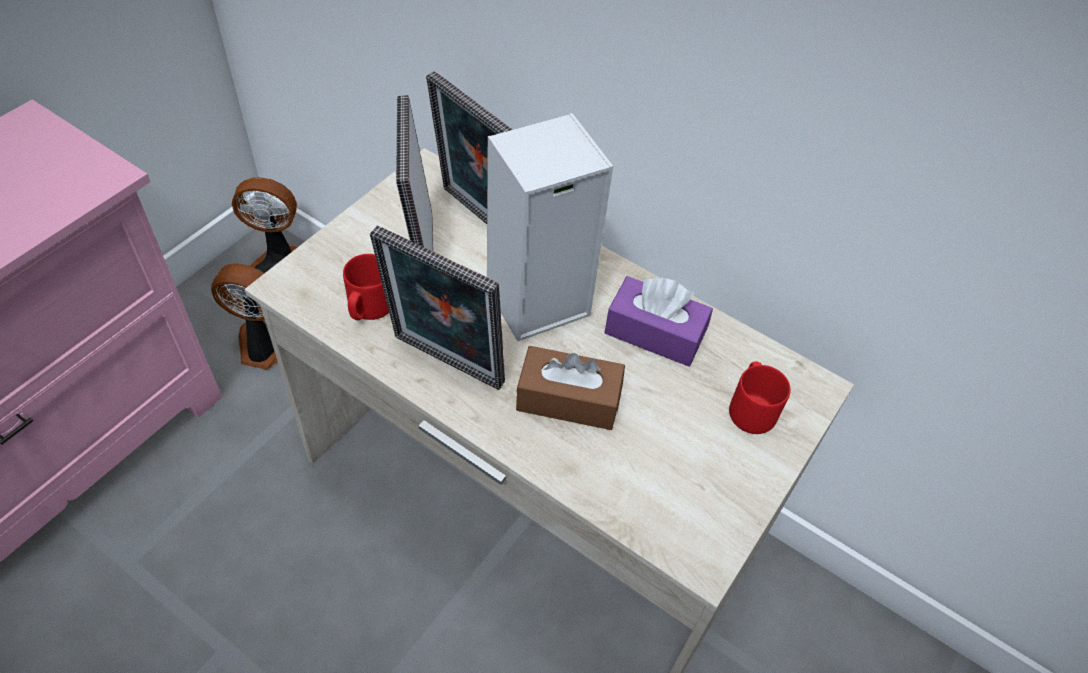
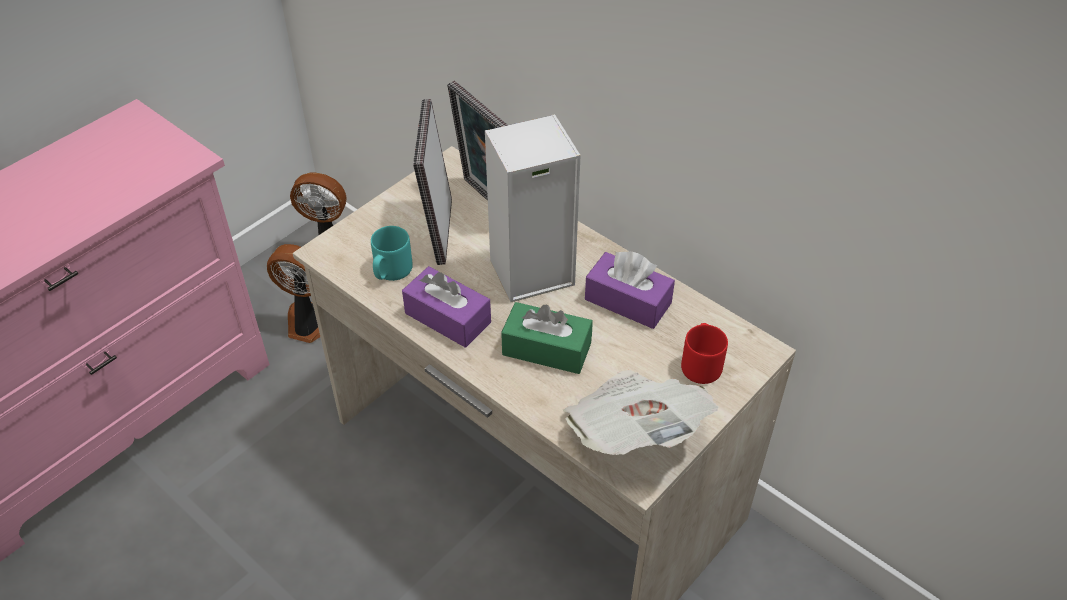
camera: 10 degrees right, 5 degrees down
(368, 308) = (391, 271): red mug -> turquoise mug
(444, 365) = (447, 318): picture frame -> purple tissue box
(568, 399) = (546, 349): brown tissue box -> green tissue box
(688, 502) = (634, 432): none -> newspaper

